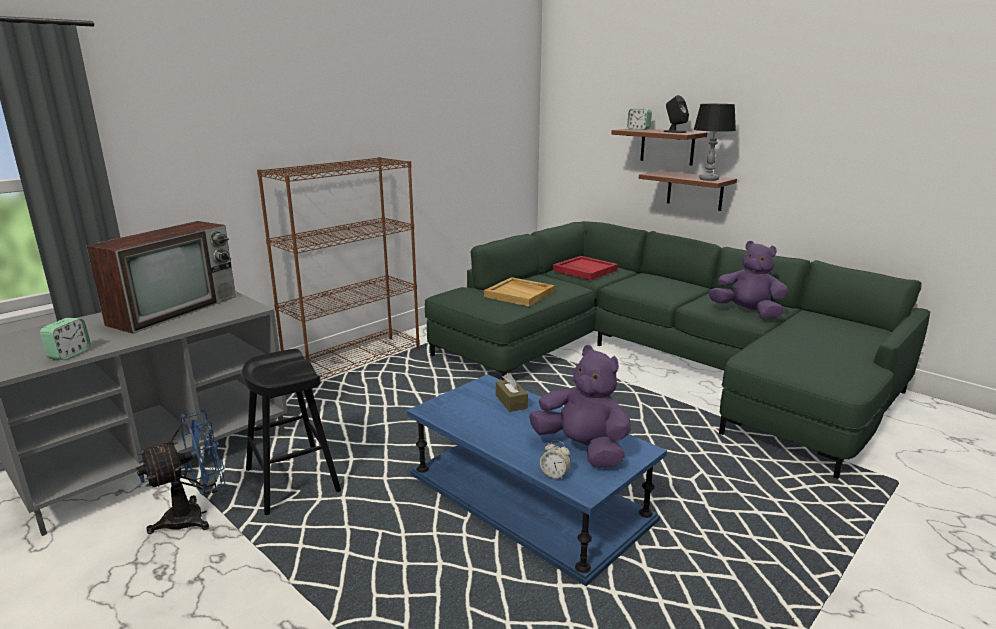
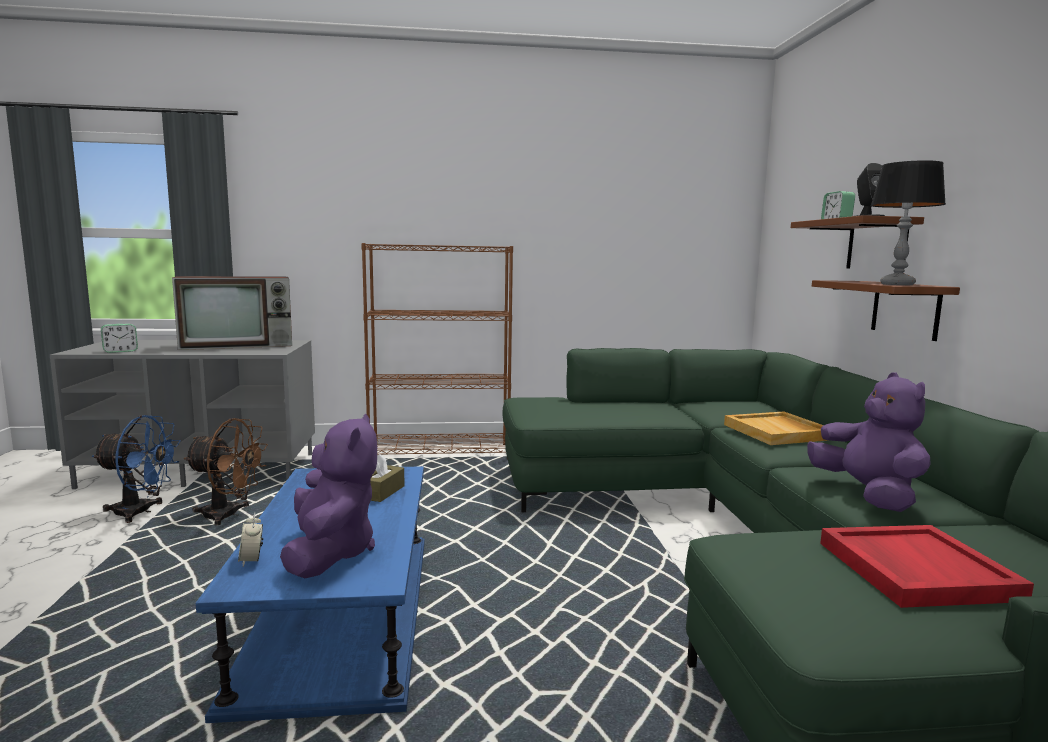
camera: 40 degrees right, 10 degrees down
(292, 480) = (229, 515): black stool -> brown fan
(520, 294) = (593, 410): beige tray -> beige tray (778, 432)
(584, 270) = (725, 407): red tray -> red tray (914, 569)

